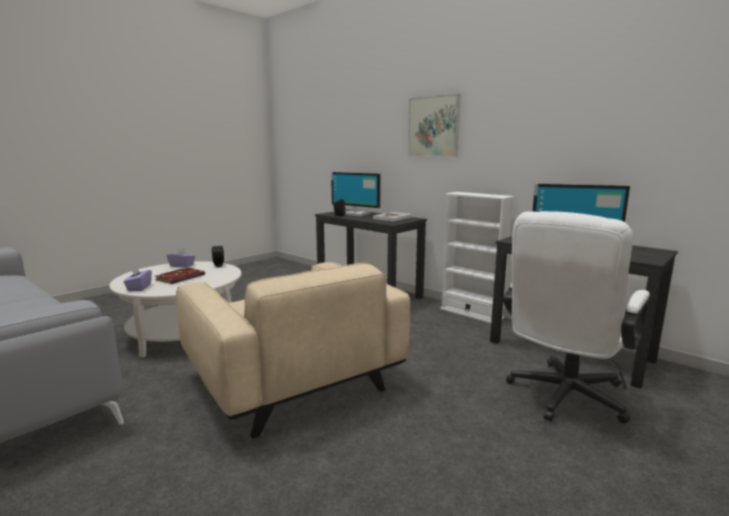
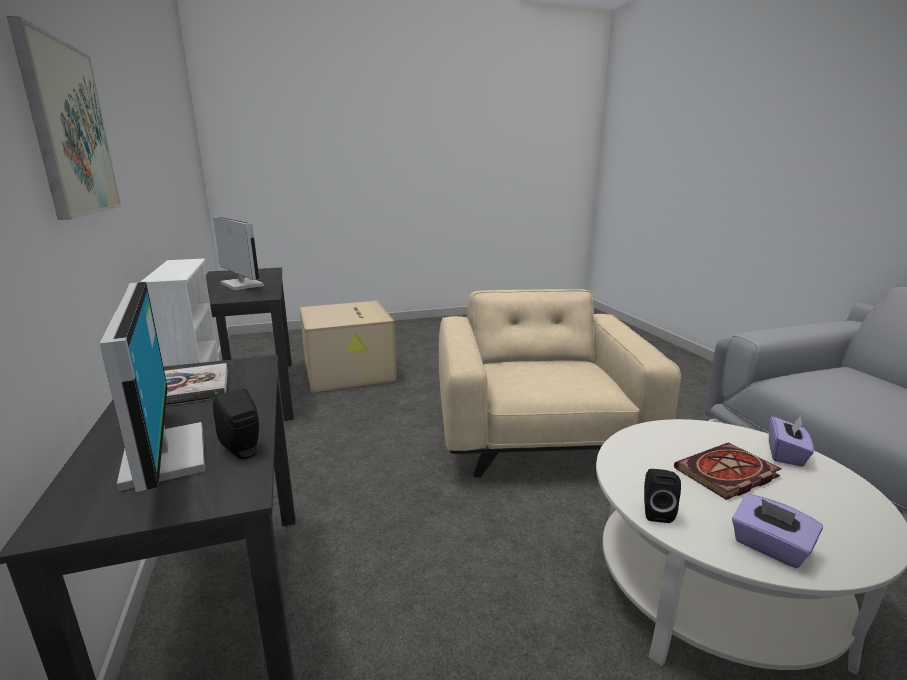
camera: 150 degrees left, 5 degrees up
(563, 398) = (350, 371): white office chair -> cardboard box

